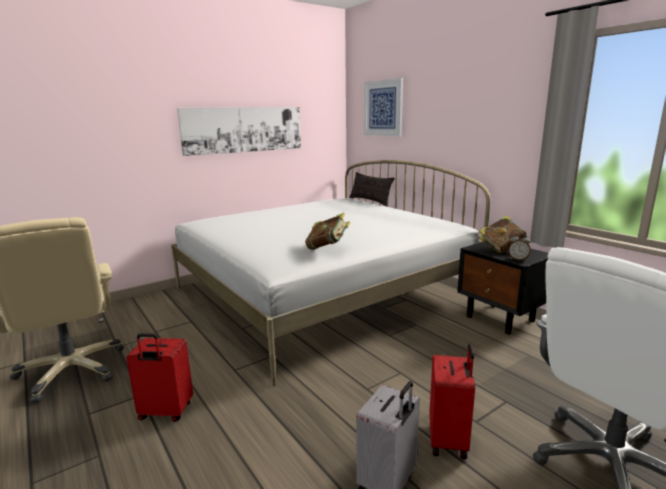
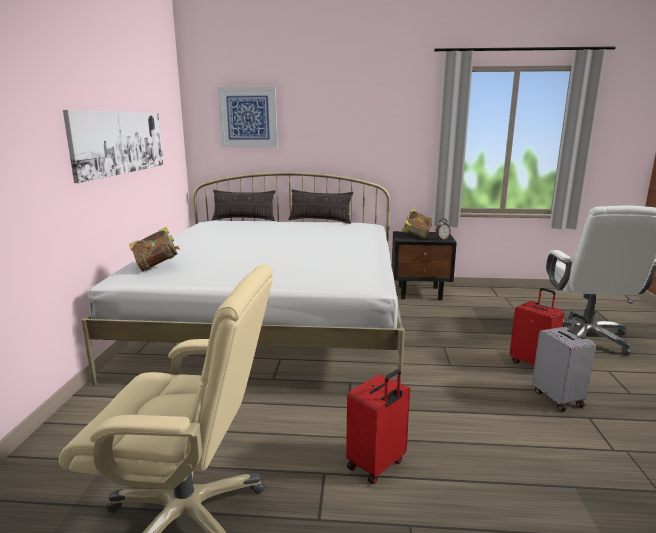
camera: 50 degrees left, 0 degrees up
(328, 248) = (359, 258): book -> book (156, 266)
(418, 213) = (320, 221): none -> pillow

